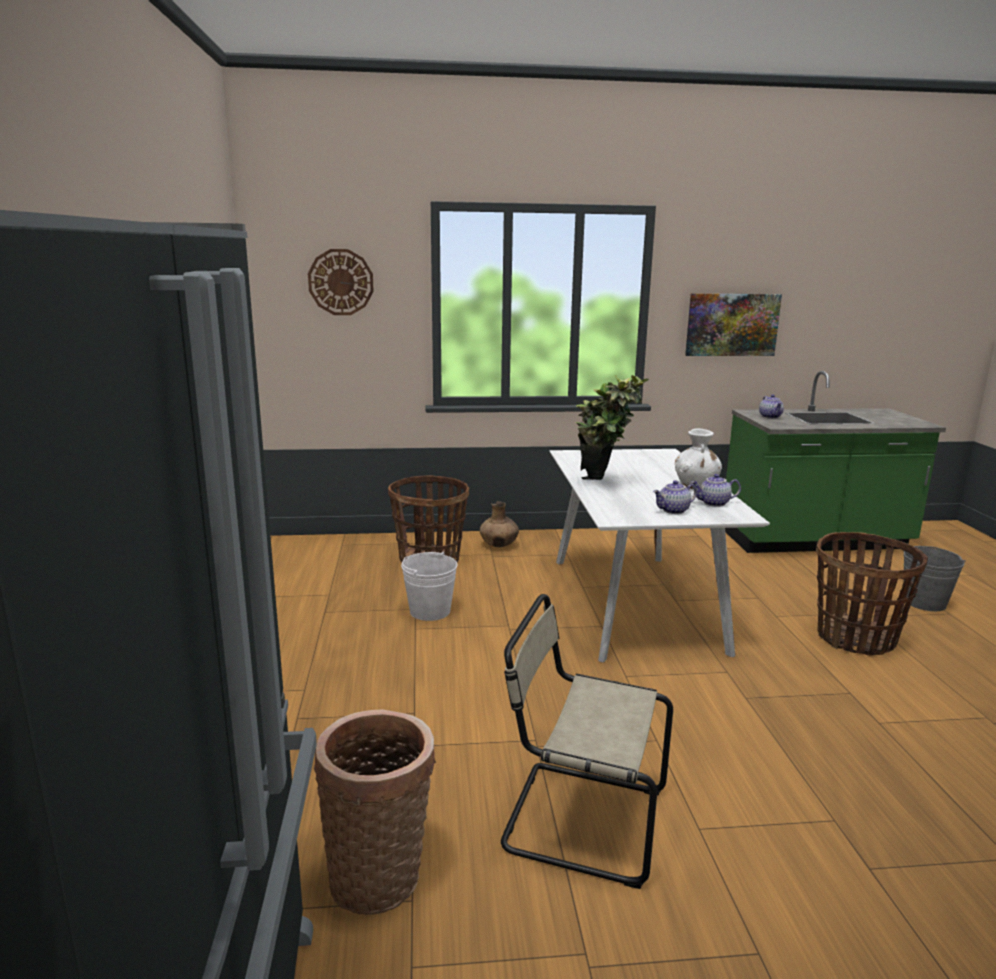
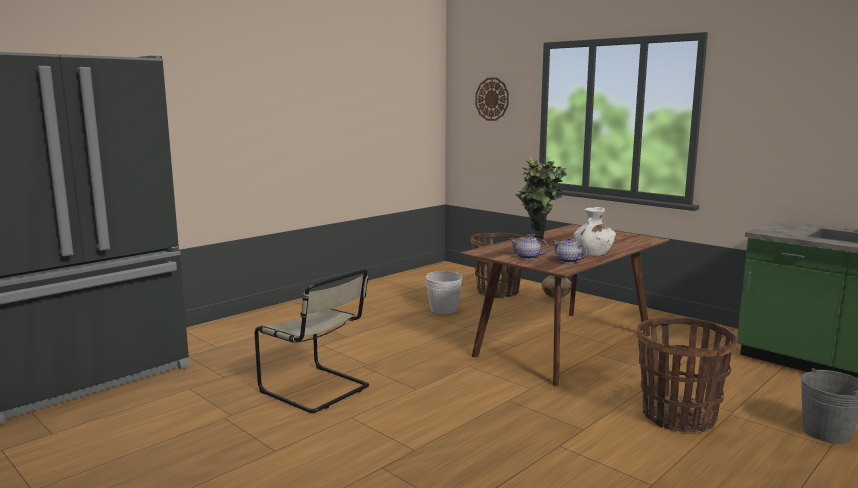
camera: 50 degrees right, 5 degrees down
(380, 875) = (231, 367): basket -> none
(578, 819) = (318, 390): beige chair -> beige chair turned 150 degrees clockwise
(636, 603) = (565, 345): white dining table -> brown dining table
(732, 324) = (781, 138): picture -> none
(770, 417) = (788, 227): teapot -> none

